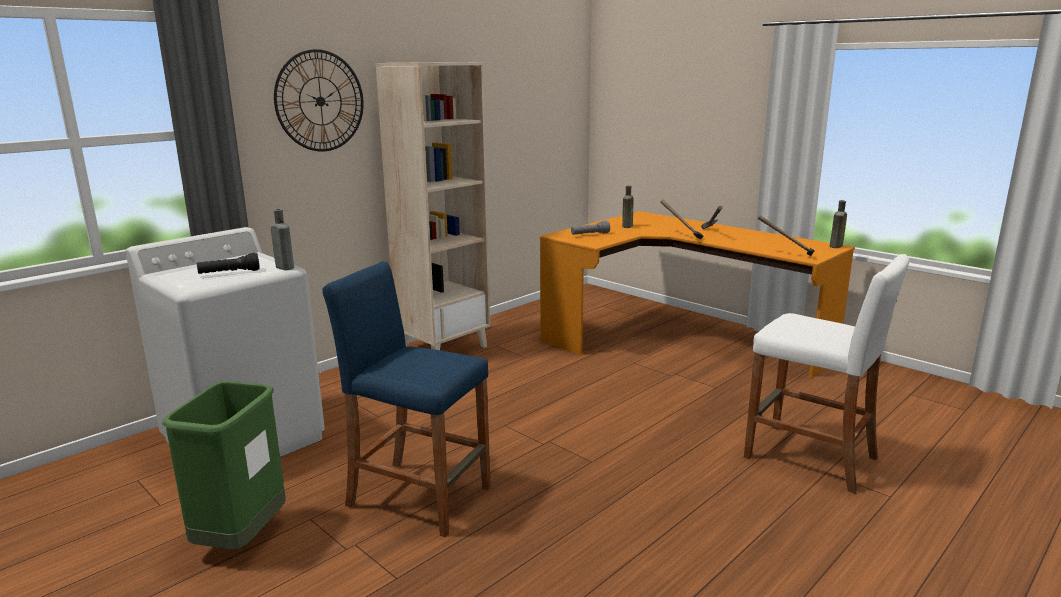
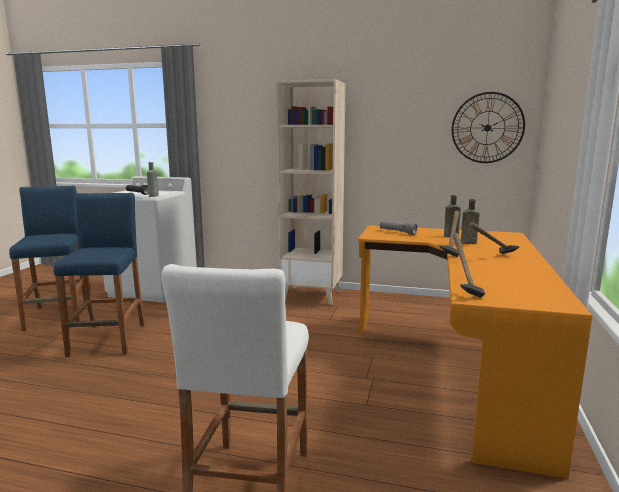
camera: 60 degrees right, 5 degrees down
(242, 539) = (58, 316): green trash can -> blue stool
(320, 101) = (255, 110): wall clock -> wall clock (487, 128)
(835, 246) = (563, 305): brown bottle -> brown bottle (467, 243)

